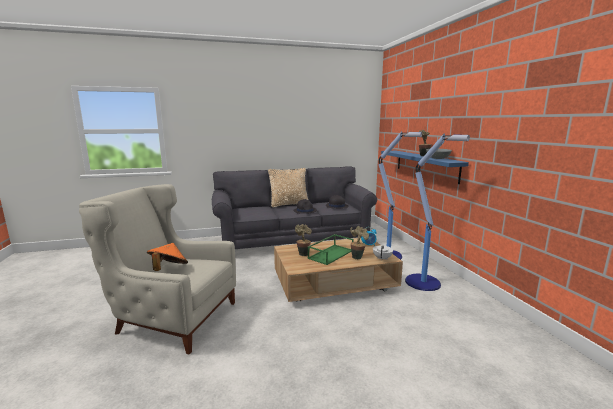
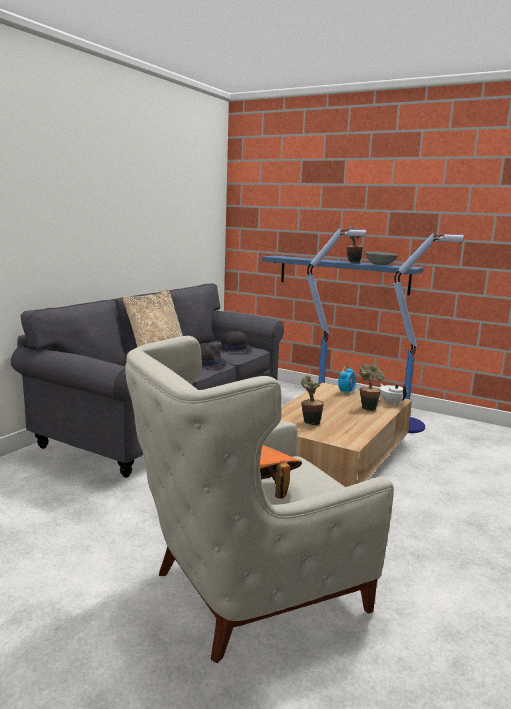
camera: 45 degrees left, 0 degrees up
(330, 254) = (337, 413): green tray -> none

